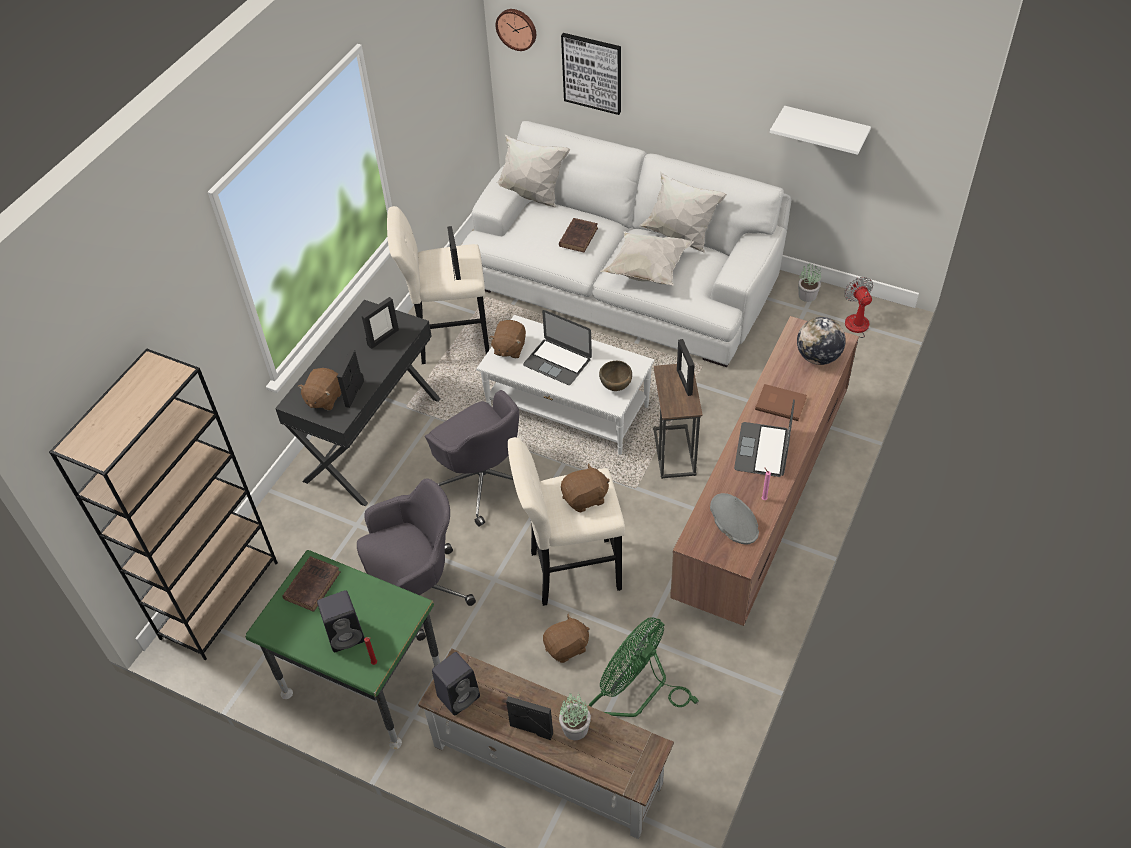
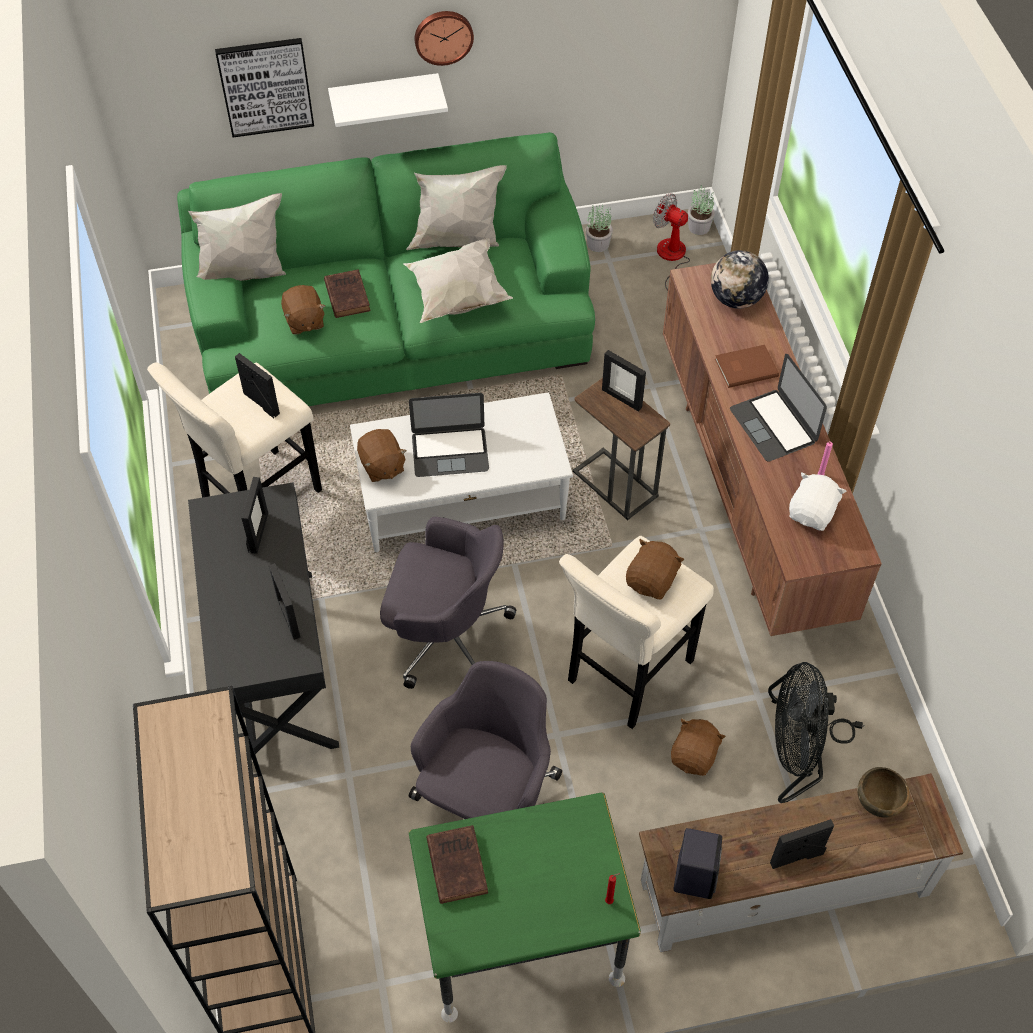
camera: 40 degrees left, 5 degrees up
(324, 398) = (257, 645): brown plush toy -> brown plush toy (304, 321)
(347, 634) = (549, 892): black speaker -> none
(517, 28) = (144, 67): wall clock -> wall clock (443, 36)
(575, 727) = (834, 825): potted plant -> potted plant (698, 227)
(616, 387) = (538, 445): brown bowl -> brown bowl (878, 803)
(623, 280) = (393, 325): white sofa -> green sofa
(642, 688) = (801, 747): green fan -> black fan
(733, 519) = (812, 513): grey hat -> white plush toy
(825, 130) = (583, 44): white shelf -> white shelf (385, 98)

